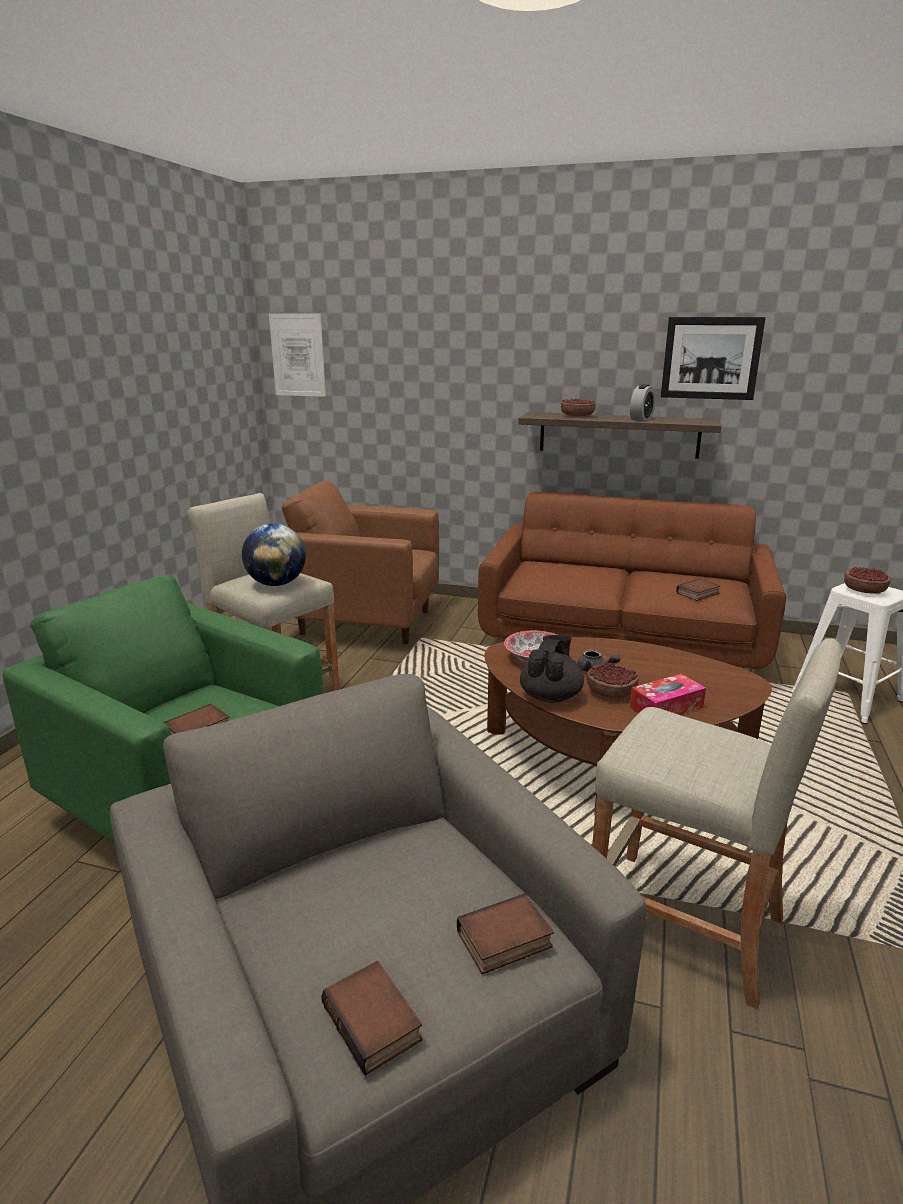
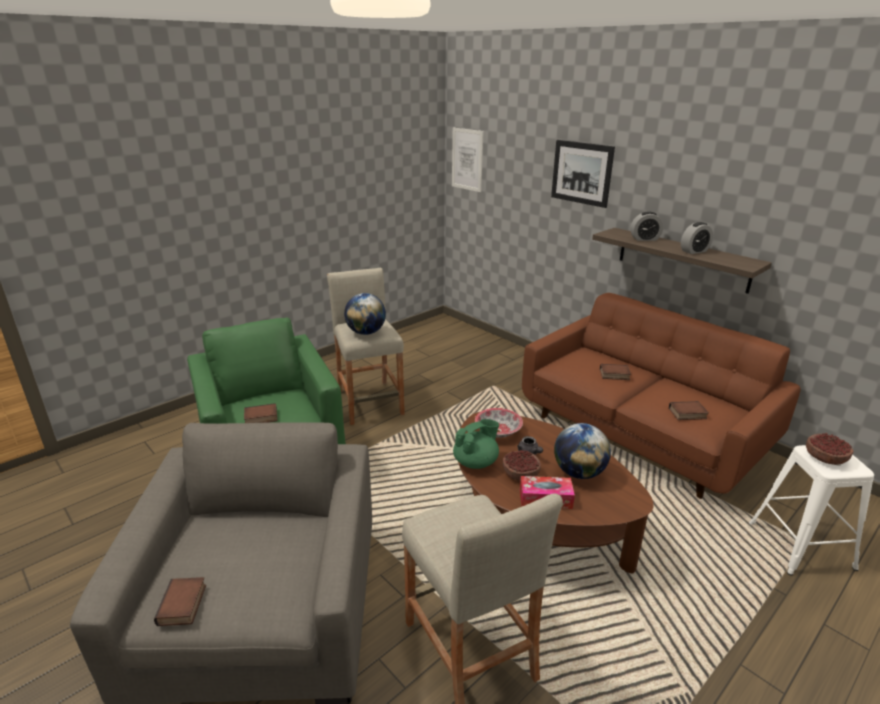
camera: 30 degrees right, 5 degrees up
(365, 622) = (467, 363): brown armchair -> none
(504, 941) = (274, 598): book -> book (614, 375)
(550, 696) = (476, 462): black teapot -> green teapot
(577, 416) = (644, 239): bowl -> alarm clock
(666, 673) = (579, 472): none -> globe
(711, 358) = (771, 206): picture -> picture (581, 173)

